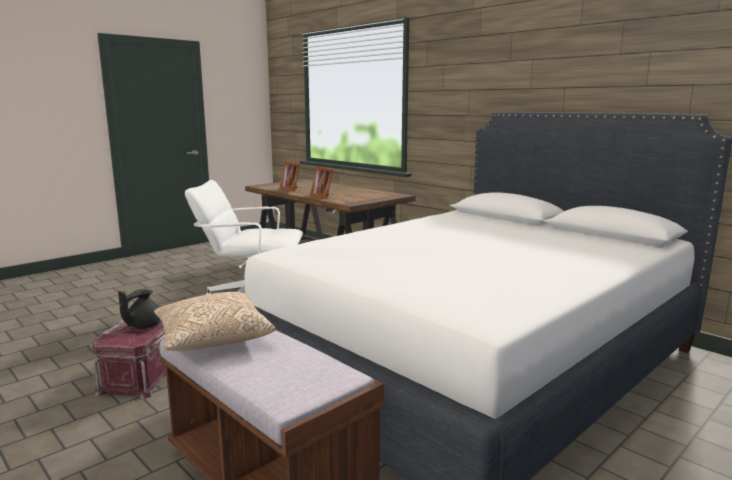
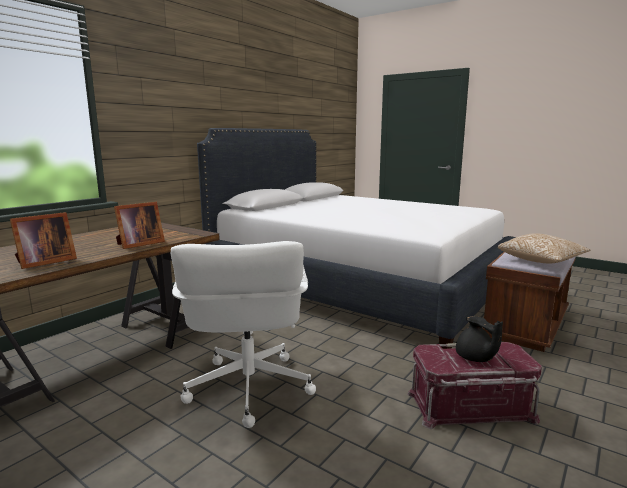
camera: 100 degrees left, 0 degrees up
(142, 326) = (475, 358): black teapot -> black teapot turned 45 degrees clockwise

